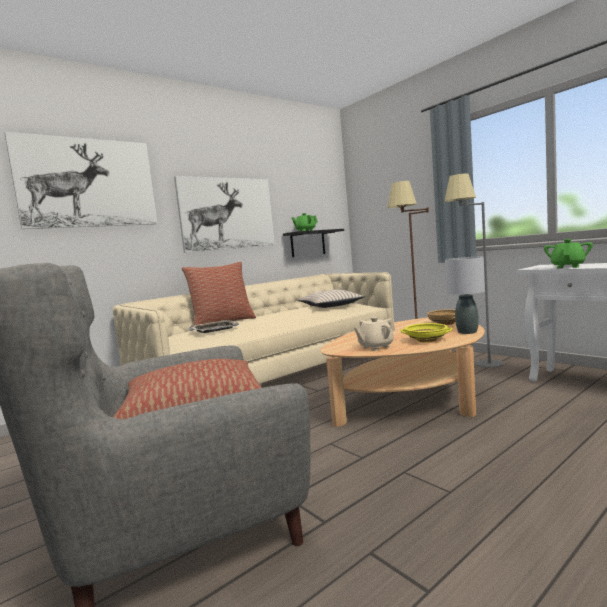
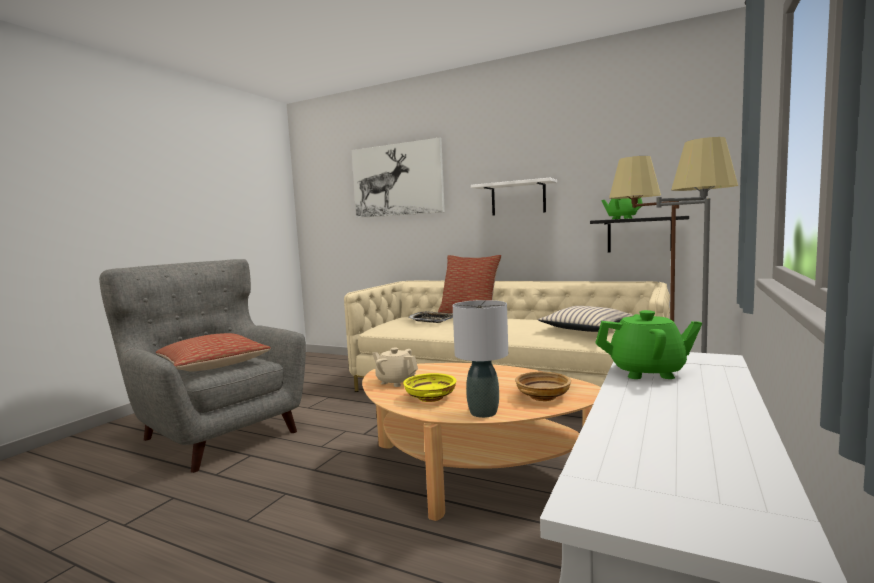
camera: 65 degrees right, 0 degrees up
(227, 213) = (518, 198): picture -> white shelf

